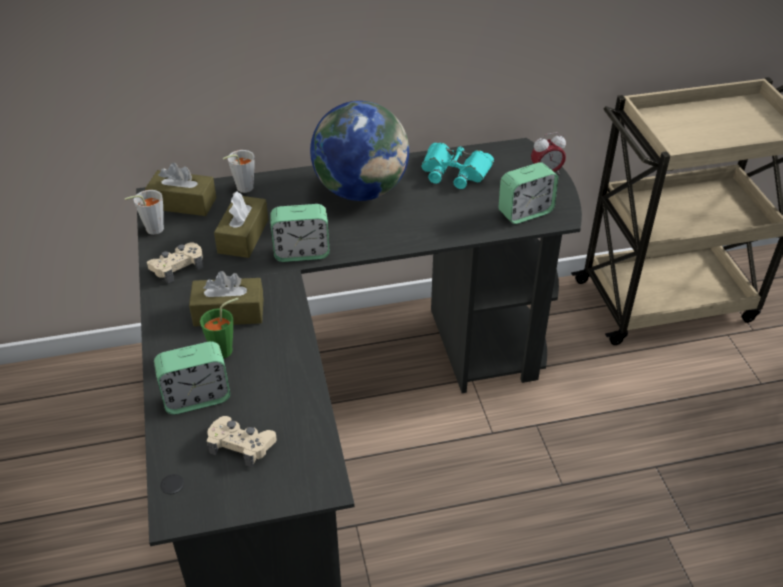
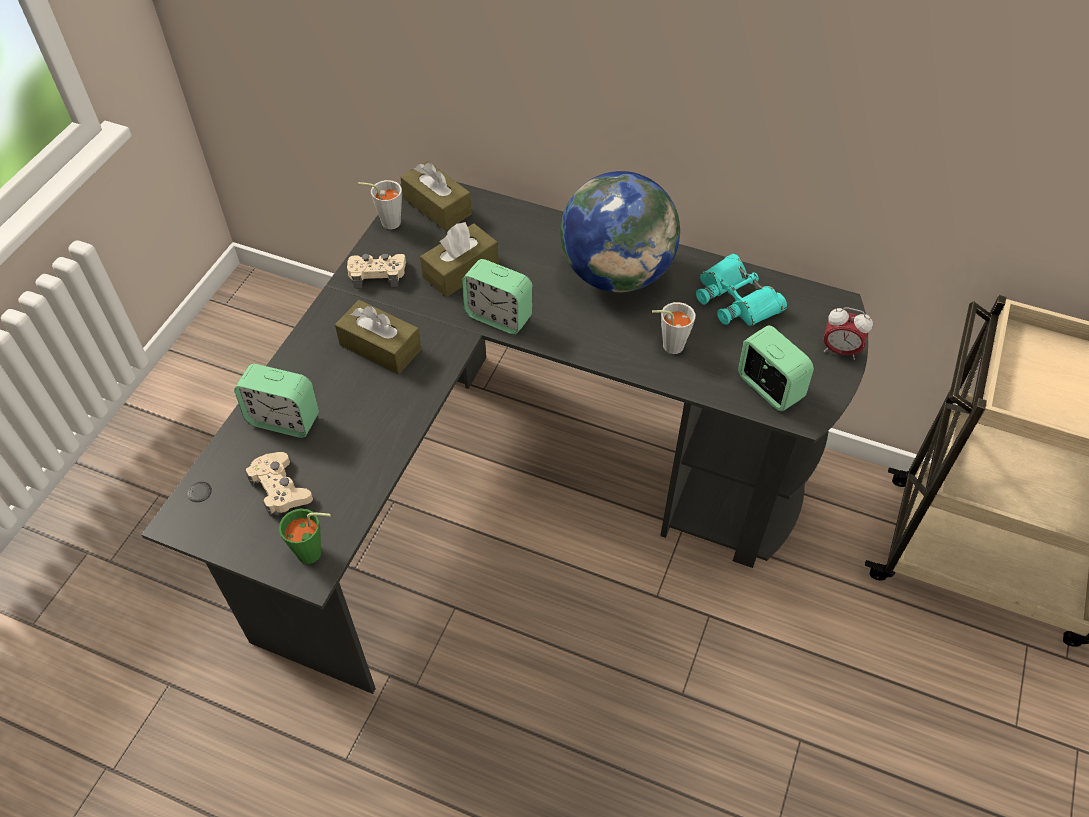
camera: 35 degrees right, 10 degrees up
(227, 349) = (347, 385): green cup -> green cup (315, 553)
(241, 189) = (503, 216): grey cup -> grey cup (668, 346)
(525, 212) = (769, 388): alarm clock -> alarm clock turned 135 degrees counterclockwise

